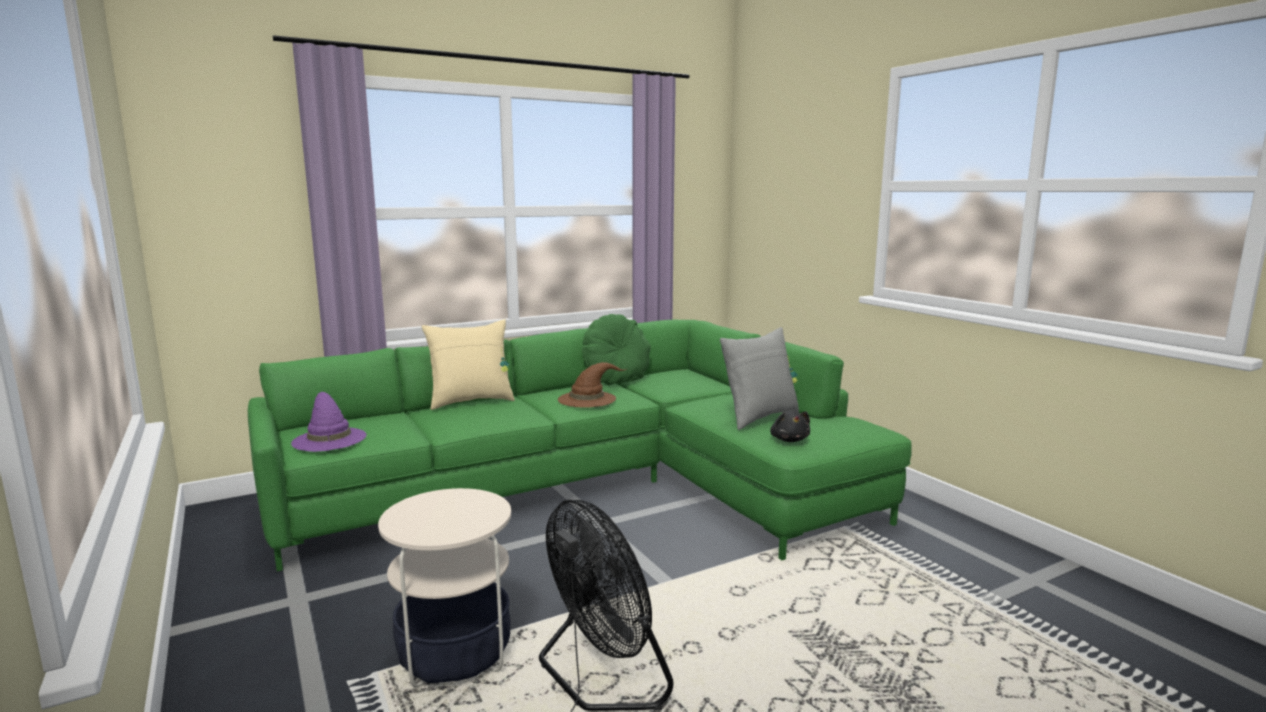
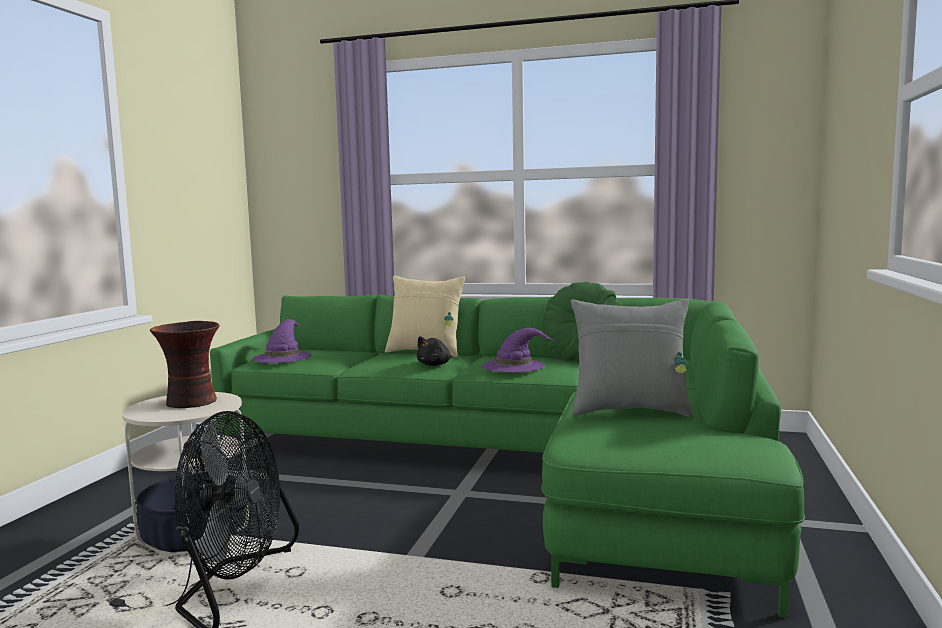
camera: 45 degrees right, 5 degrees down
(445, 509) = (191, 402): none -> vase
(587, 399) = (514, 365): brown hat -> purple hat
(789, 440) = (603, 436): black plush toy -> black plush toy (435, 365)

